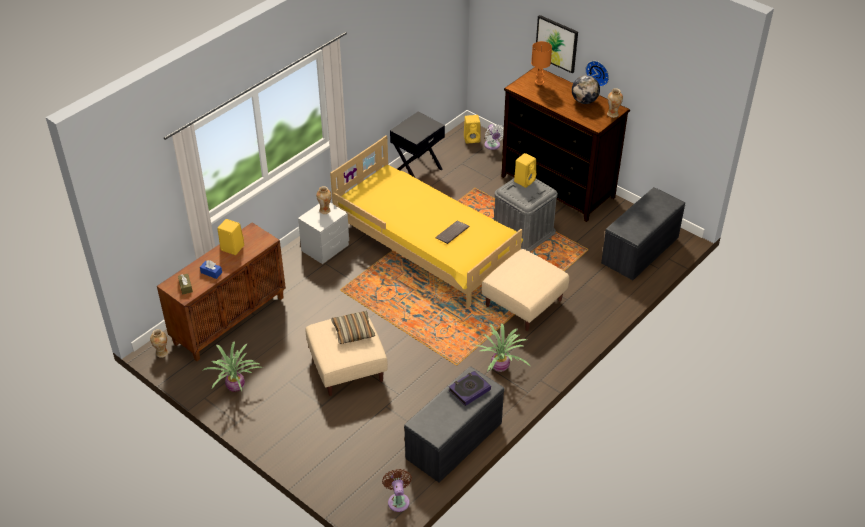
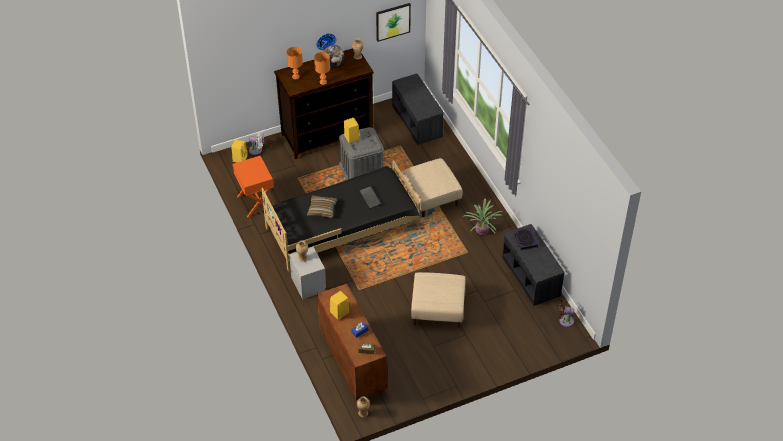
camera: 65 degrees left, 5 degrees up
(236, 386) = (421, 377): potted plant -> none
(353, 331) = (434, 284): pillow -> pillow (322, 209)
(417, 170) = (255, 202): black nightstand -> orange nightstand
(426, 245) = (342, 226): yellow bed -> black bed
(548, 103) = (323, 82): none -> orange table lamp
(557, 43) = (287, 44): picture -> picture (392, 21)

